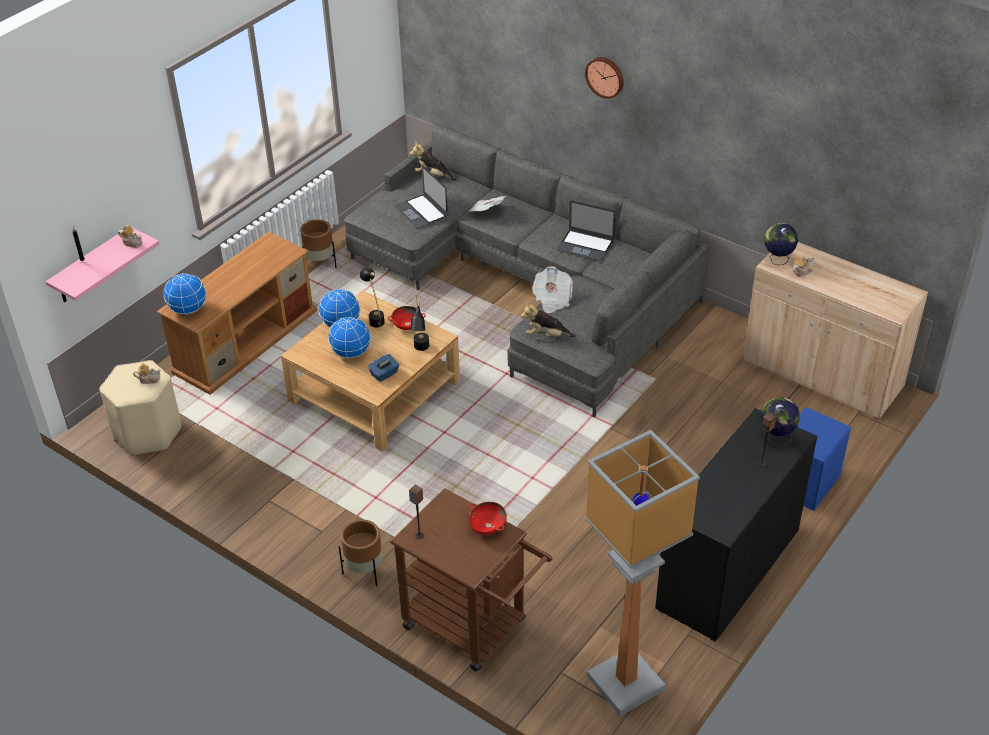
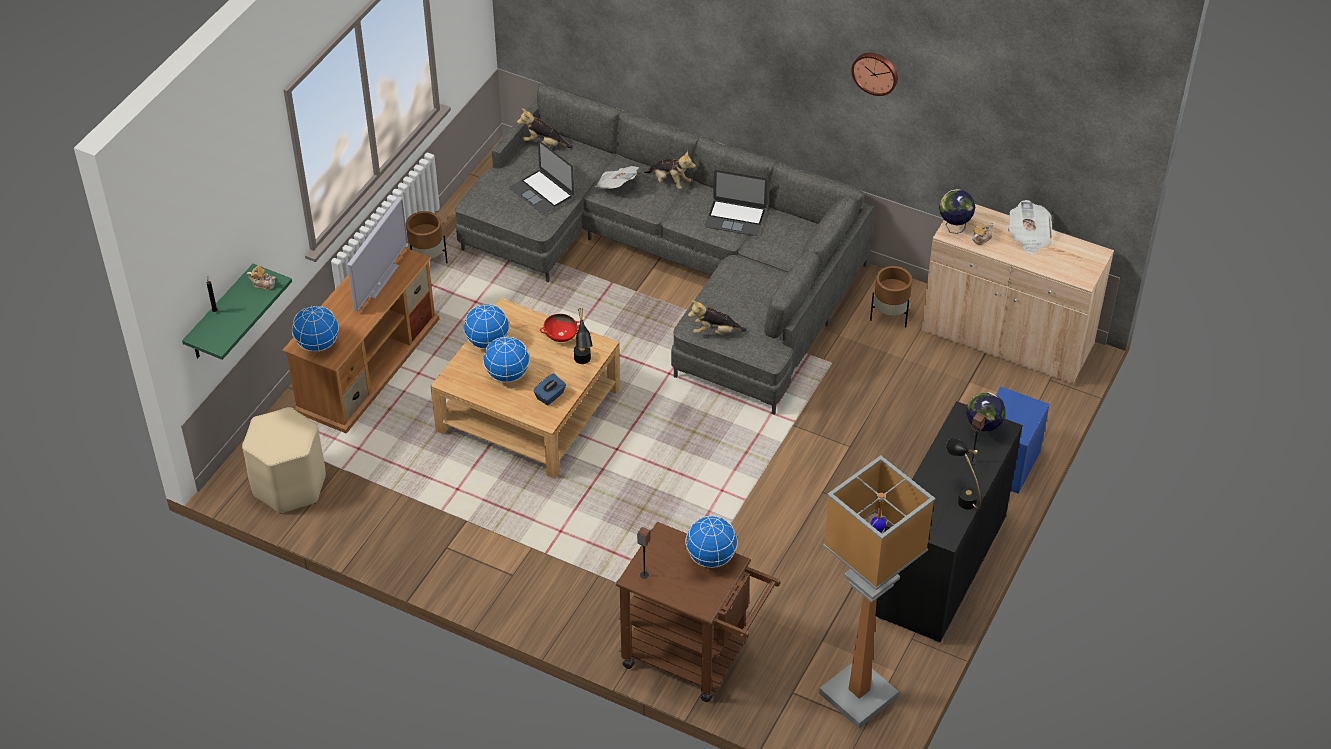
camera: 10 degrees left, 5 degrees up
(92, 266) = (220, 314): pink shelf -> green shelf
(149, 379) = (295, 430): teapot -> none
(257, 263) = (378, 279): none -> television
(364, 572) = (569, 613): brown planter -> brown planter (890, 317)
(375, 318) = (522, 330): black table lamp -> black table lamp (961, 495)
(487, 527) = (710, 557): red bowl -> globe
(534, 213) = (670, 182): none -> plush toy
(552, 299) = (712, 288): newspaper -> newspaper (1029, 237)
(605, 76) = (747, 36): wall clock -> wall clock (875, 72)

